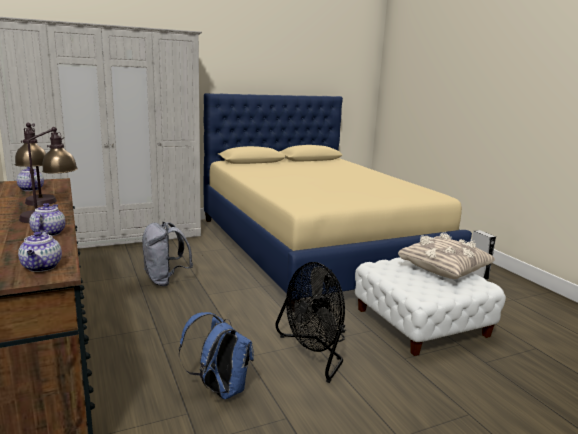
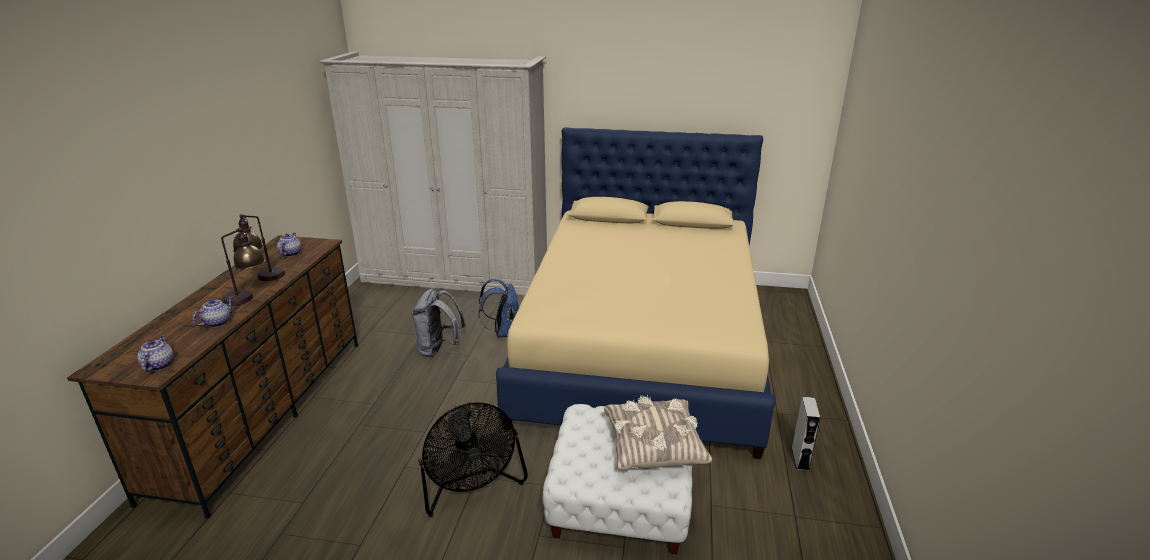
camera: 35 degrees right, 10 degrees up
(42, 267) = (159, 365): teapot -> teapot turned 150 degrees clockwise
(219, 389) = (347, 491): blue backpack -> blue backpack (503, 332)
(316, 351) = (467, 487): black fan -> black fan turned 120 degrees counterclockwise

